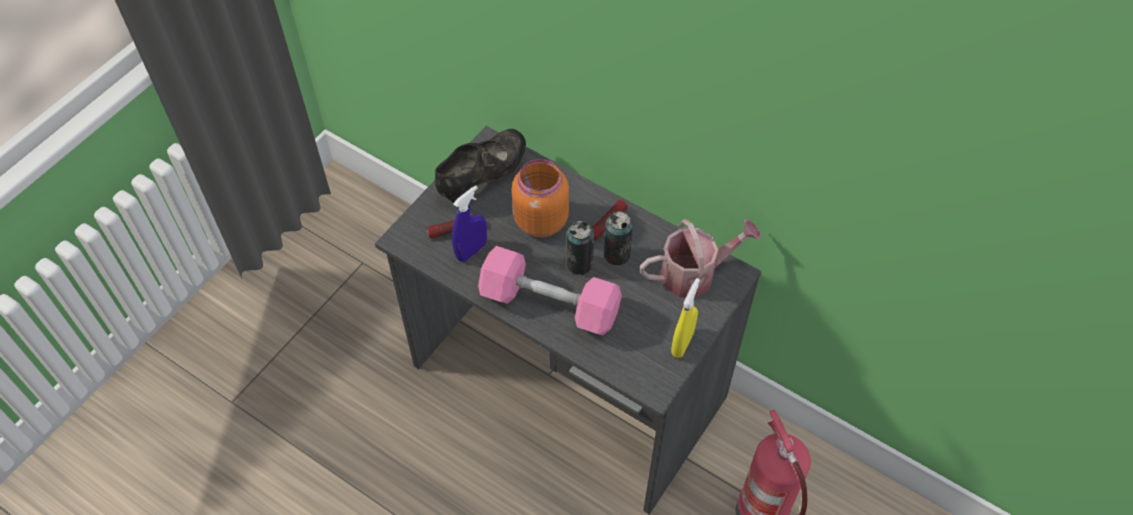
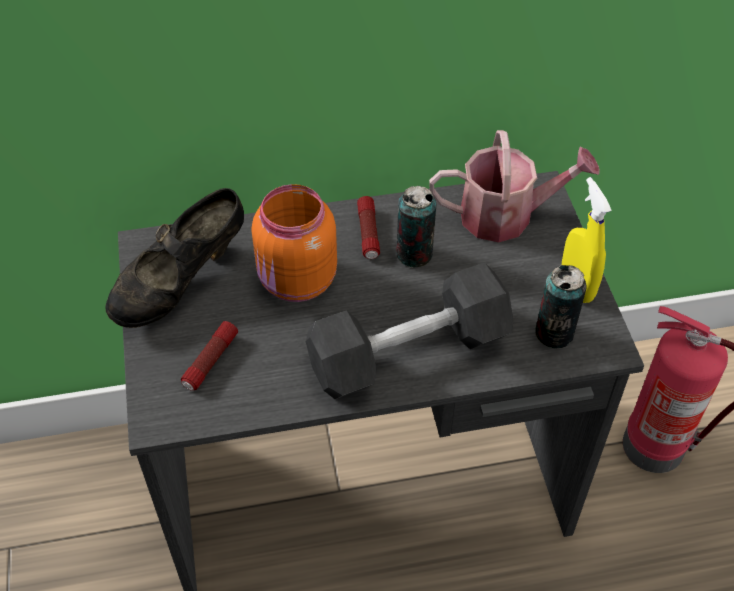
camera: 45 degrees left, 5 degrees down
(471, 251) = (258, 367): blue spray bottle -> none
(483, 178) = (181, 284): black shoe -> black shoe turned 135 degrees counterclockwise
(550, 304) = (409, 352): pink dumbbell -> black dumbbell
(580, 264) = (389, 290): can -> can (554, 333)
(695, 273) = (506, 216): watering can -> watering can turned 60 degrees clockwise

